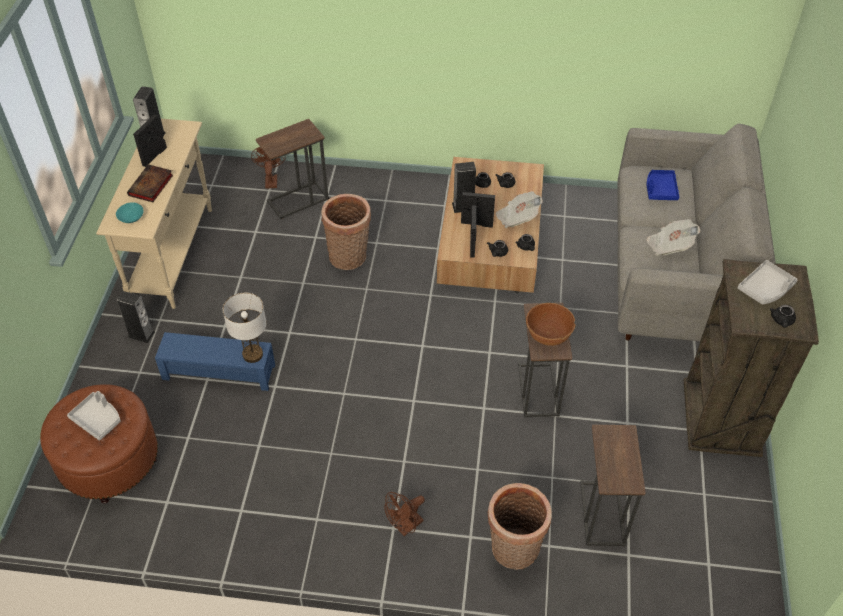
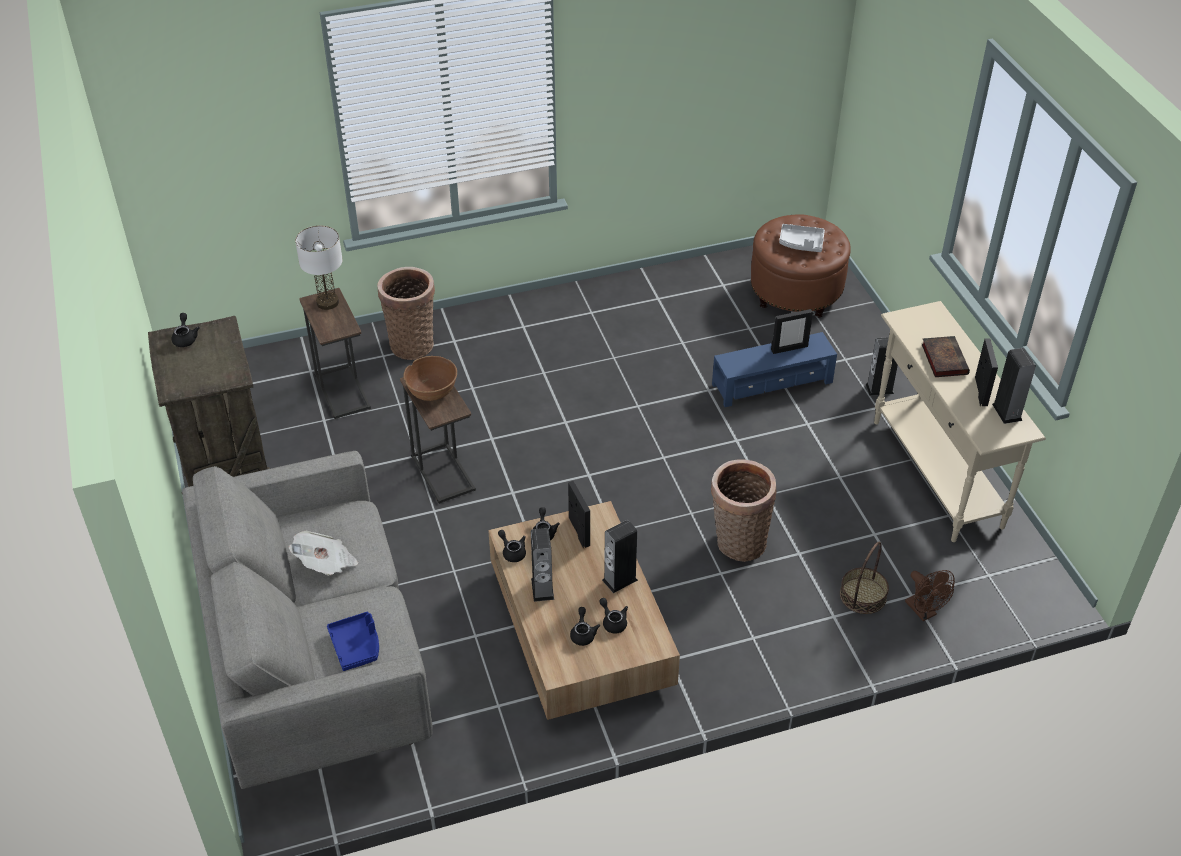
camera: 155 degrees right, 5 degrees down
(131, 217) = (924, 323): turquoise bowl -> none
(253, 354) = (734, 363): table lamp -> table lamp (327, 302)
(298, 200) = (863, 595): brown side table -> basket
(405, 527) = (513, 330): brown fan -> none
(476, 224) = (589, 562): picture frame -> picture frame (789, 348)
(517, 218) = (542, 588): newspaper -> speaker
(765, 288) = (203, 365): grey tray -> none

